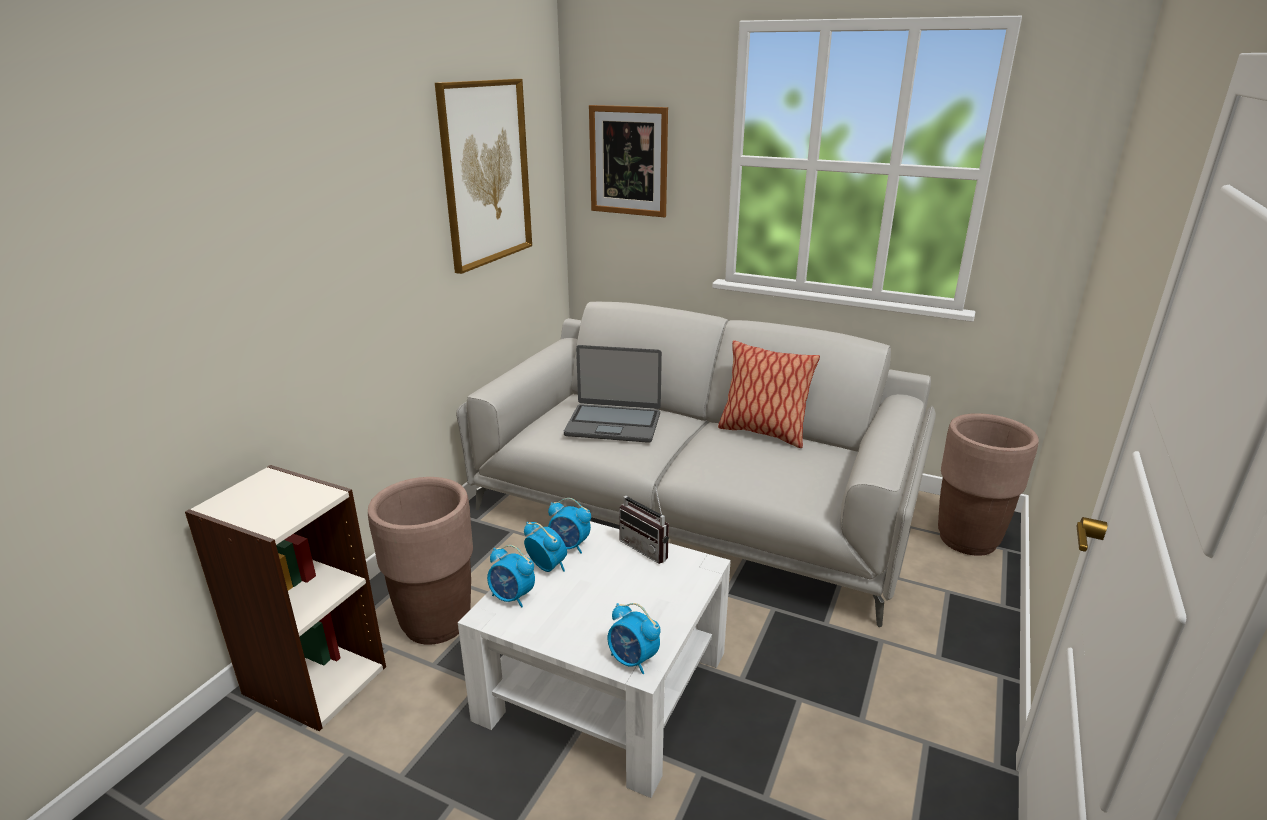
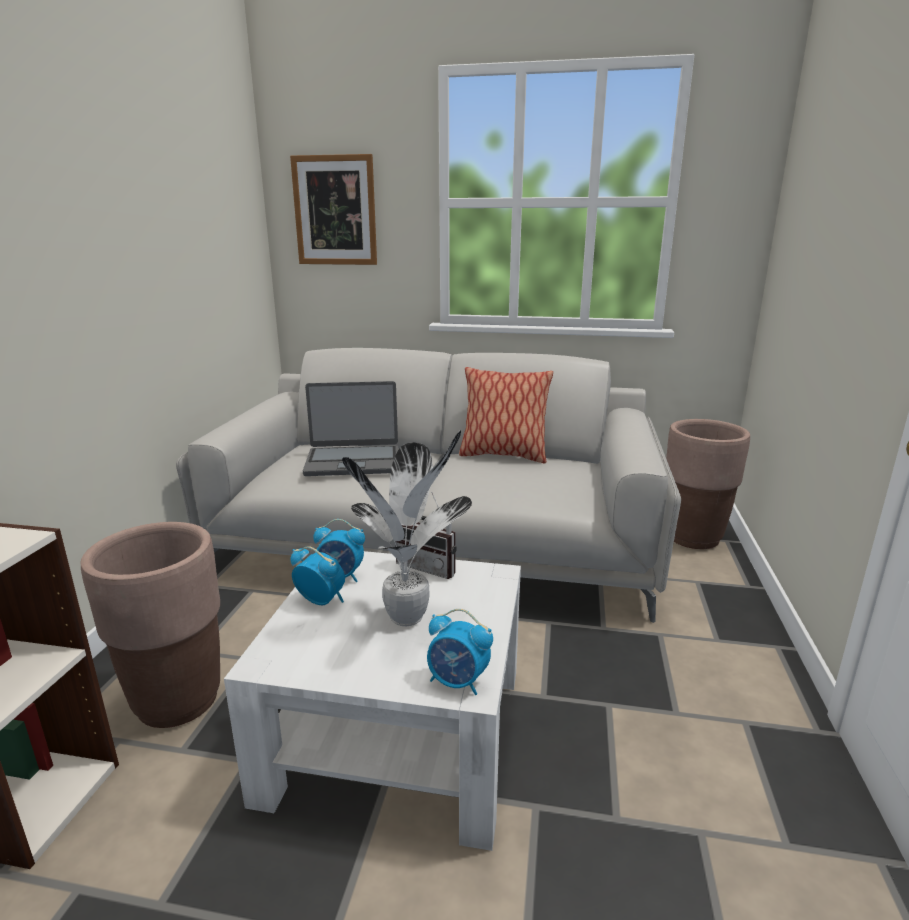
camera: 15 degrees left, 5 degrees down
(485, 173) = (190, 206): picture -> none
(512, 597) = (288, 639): alarm clock -> none
(614, 596) = (409, 618): none -> potted plant

